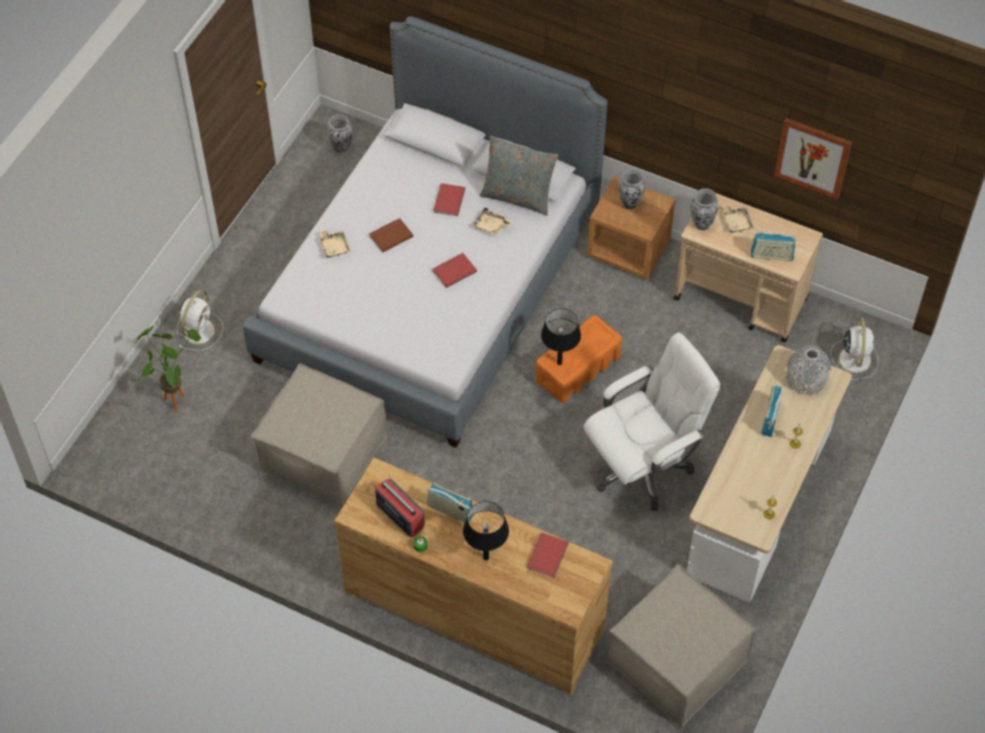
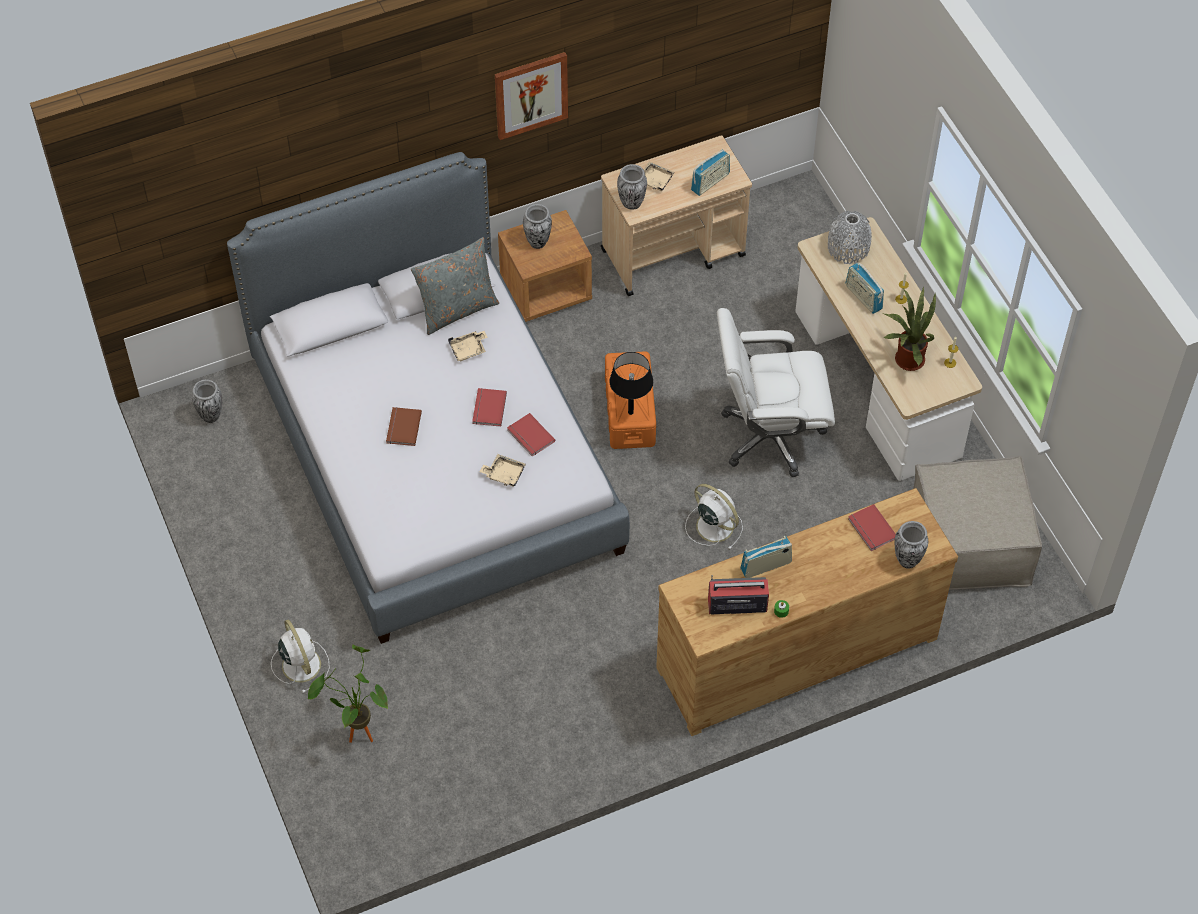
camera: 50 degrees left, 0 degrees up
(323, 452) = (531, 656): beige ottoman -> none
(334, 246) = (370, 477): beige tray -> beige tray (504, 474)
(448, 201) = (408, 361): red book -> red book (530, 436)
(486, 558) = (835, 572): black table lamp -> none
(541, 597) = (907, 560): none -> vase
(643, 467) = (769, 436): white office chair -> white office chair turned 105 degrees counterclockwise
(743, 483) = (906, 359): none -> potted plant
(812, 157) = (694, 69): picture -> picture (531, 94)
(854, 358) = (803, 223): white fan -> white fan (713, 525)

